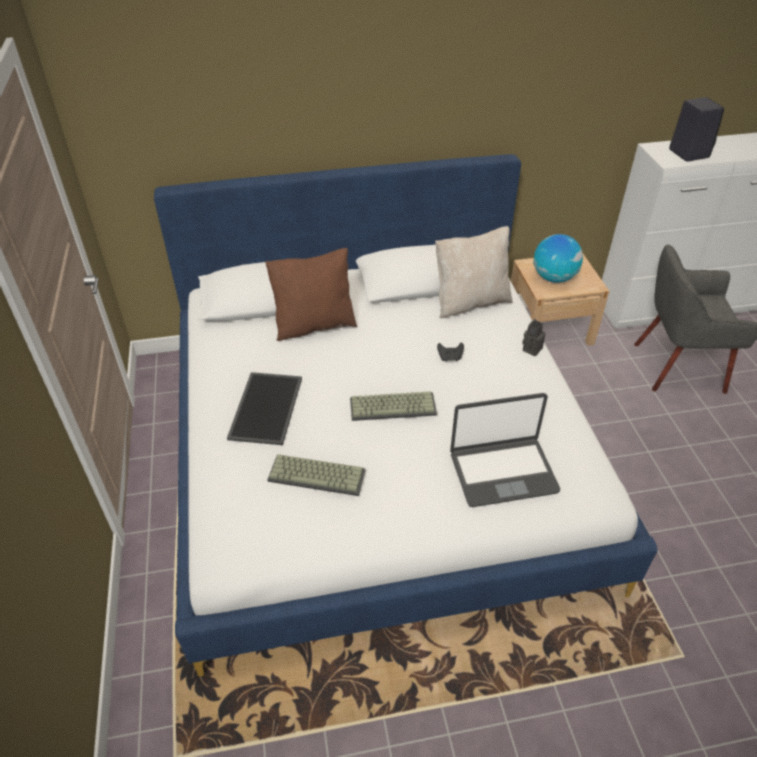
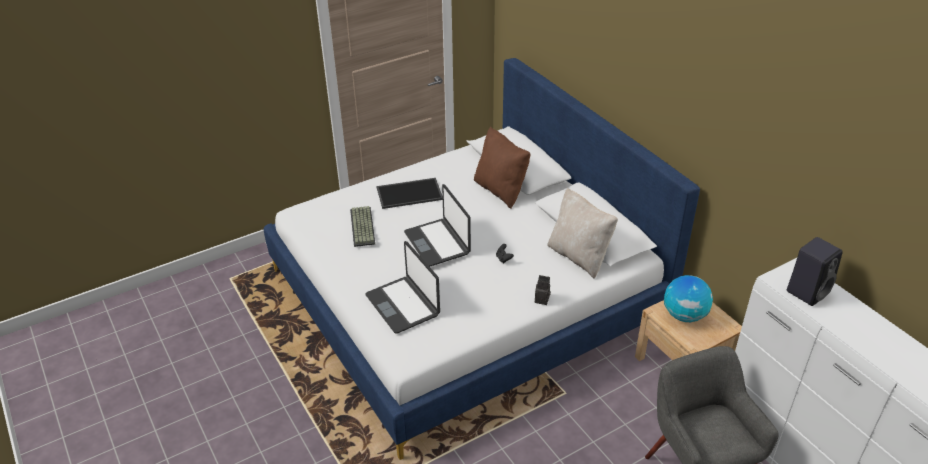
camera: 70 degrees right, 5 degrees down
(393, 406) = (438, 243): keyboard -> laptop

